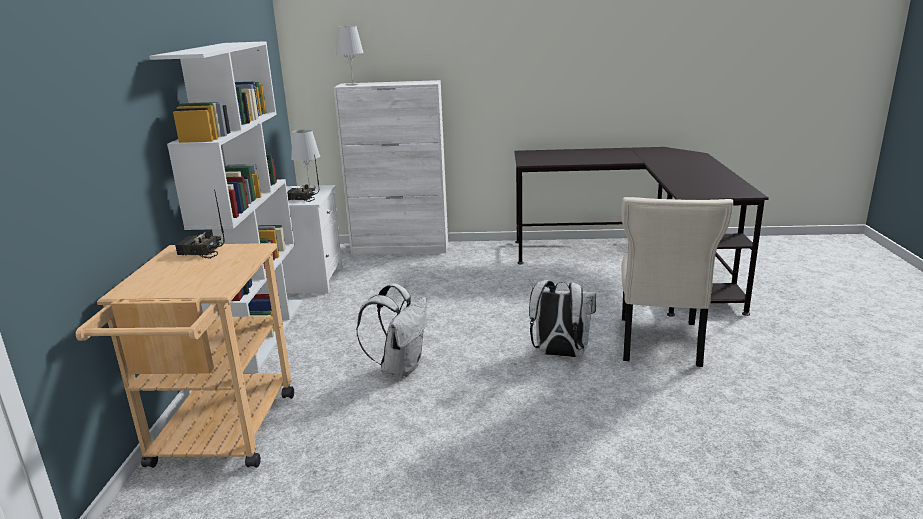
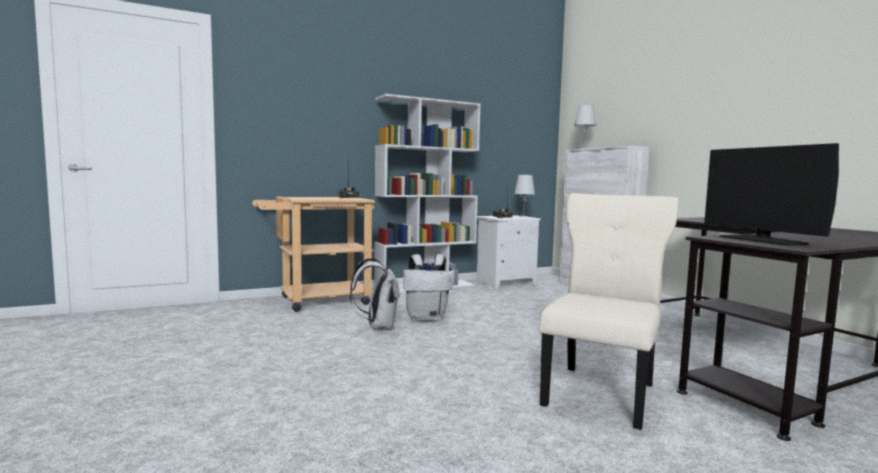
camera: 60 degrees right, 15 degrees down
(559, 354) = (512, 356): white backpack -> white backpack (378, 327)
(659, 343) = (601, 393): beige chair -> beige chair turned 135 degrees clockwise
(706, 188) = (761, 240): none -> monitor

